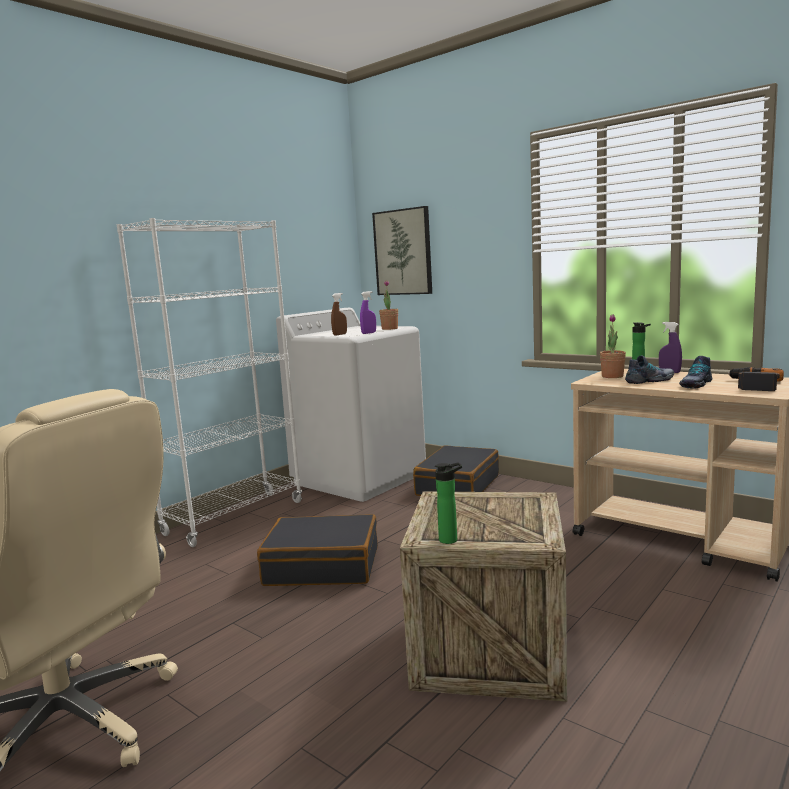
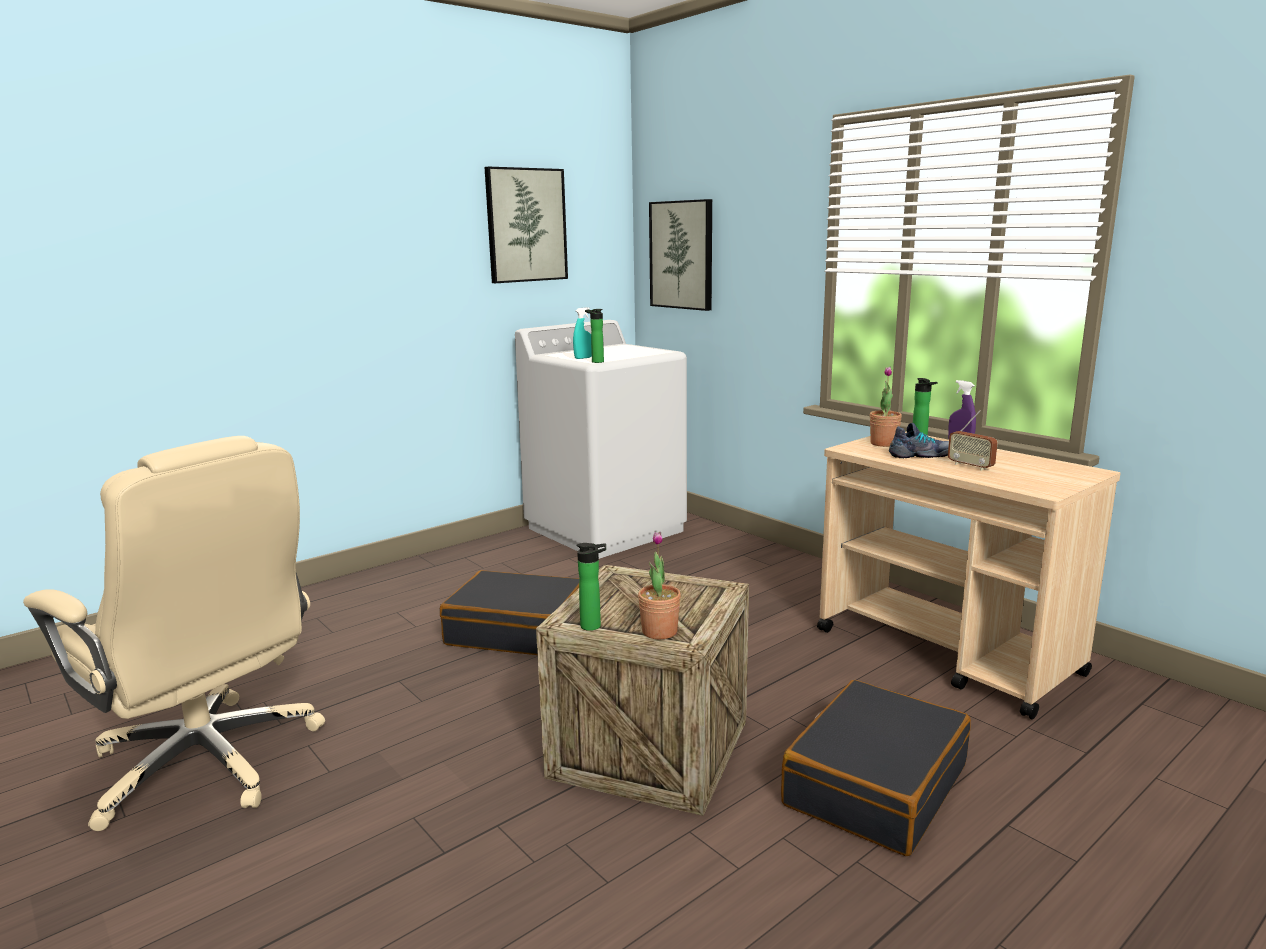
camera: 10 degrees right, 5 degrees up
(234, 518) = (447, 562): white bookcase -> none
(279, 231) = (526, 225): none -> picture
(340, 334) = (583, 358): brown spray bottle -> turquoise spray bottle
(353, 335) = (595, 362): none -> bottle
(369, 333) = (617, 359): purple spray bottle -> none
(389, 329) = (648, 353): potted plant -> potted plant (659, 631)
(457, 485) = (715, 551): black suitcase -> black suitcase (874, 785)
(695, 384) = (970, 466): shoe -> radio
(752, 385) = (1039, 475): power drill -> none

